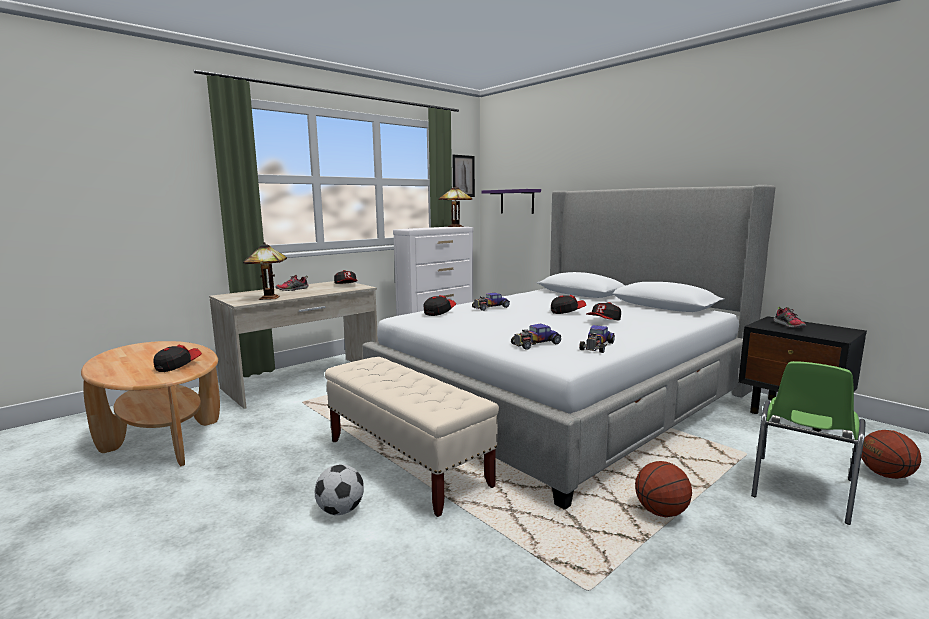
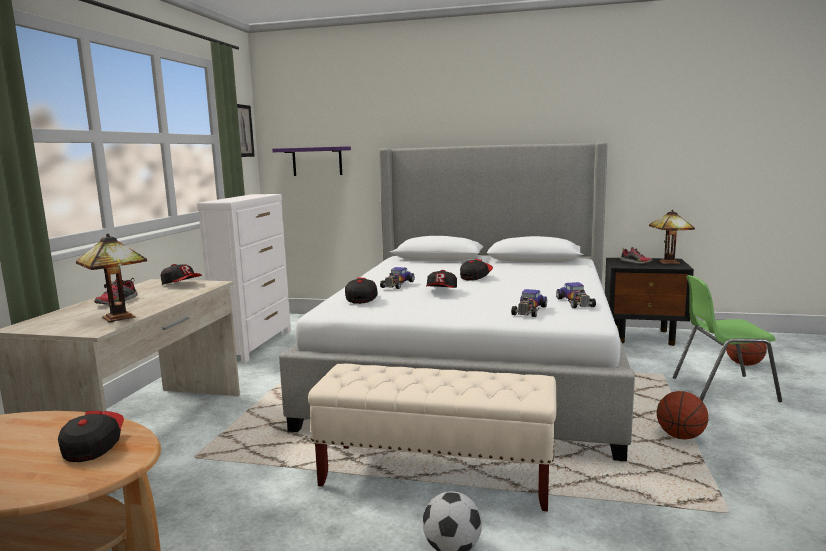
camera: 35 degrees left, 0 degrees up
(455, 226) = (260, 195): table lamp -> table lamp (667, 262)
(604, 321) = (525, 280): cap -> cap (441, 291)
(800, 488) = (721, 389): green chair -> green chair turned 90 degrees clockwise

